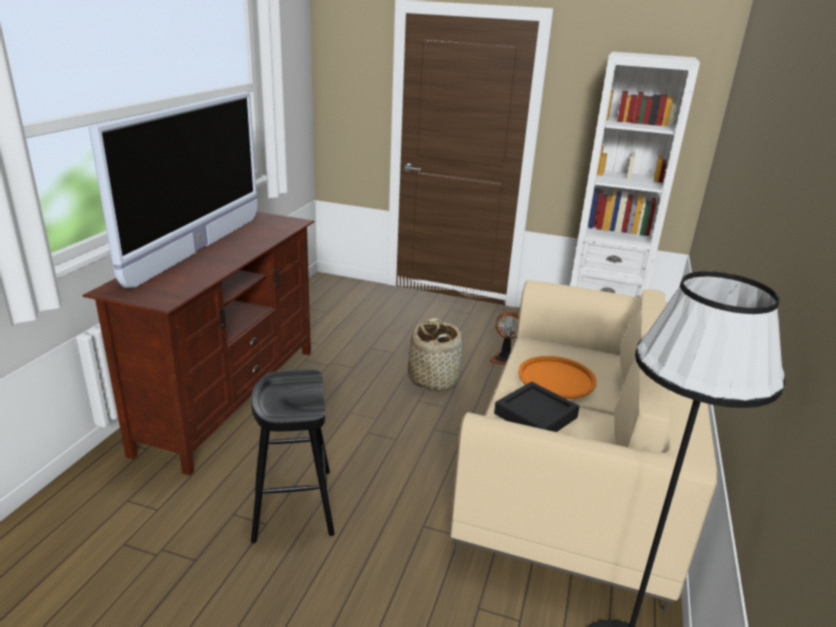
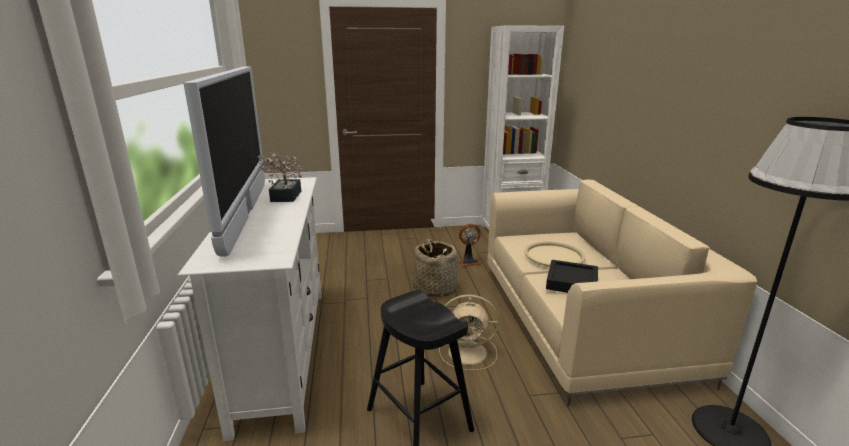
camera: 25 degrees left, 5 degrees down
(230, 397) = (282, 352): brown tv stand -> white tv stand
(252, 238) = (284, 197): none -> potted plant
(404, 459) = (469, 352): none -> beige fan
(556, 378) = (554, 255): orange tray -> beige tray

